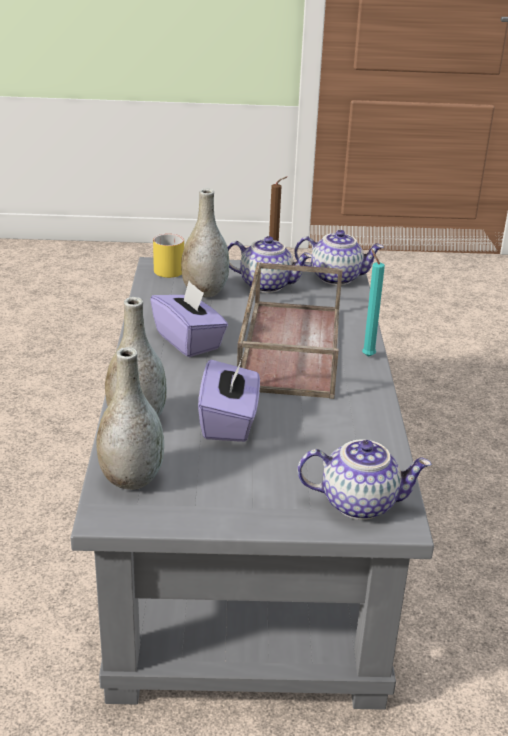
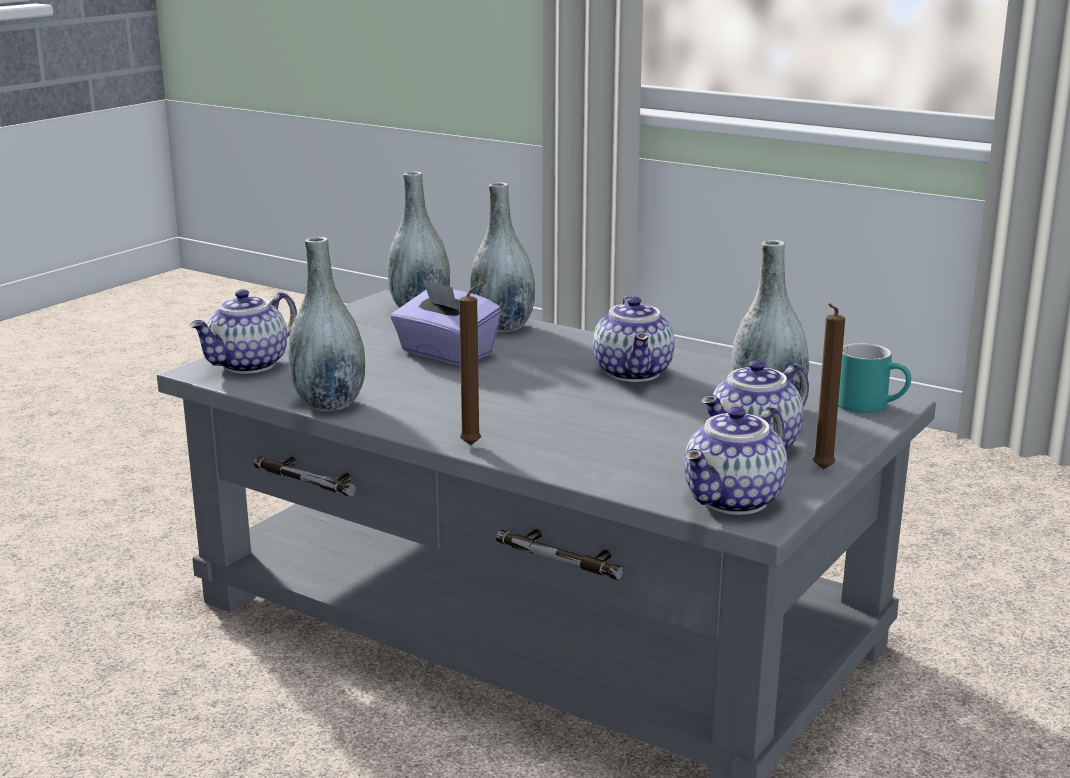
camera: 125 degrees right, 10 degrees down
(168, 268) = (872, 405): yellow mug -> turquoise mug
(189, 341) = (635, 373): purple tissue box -> teapot
(289, 346) = (555, 413): brown tray -> none
(367, 355) = (474, 445): turquoise candle -> brown candle
(378, 428) = (329, 404): none -> grey vase

